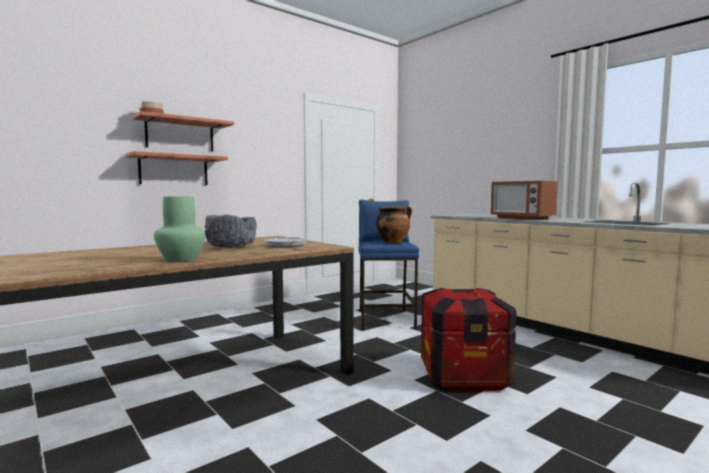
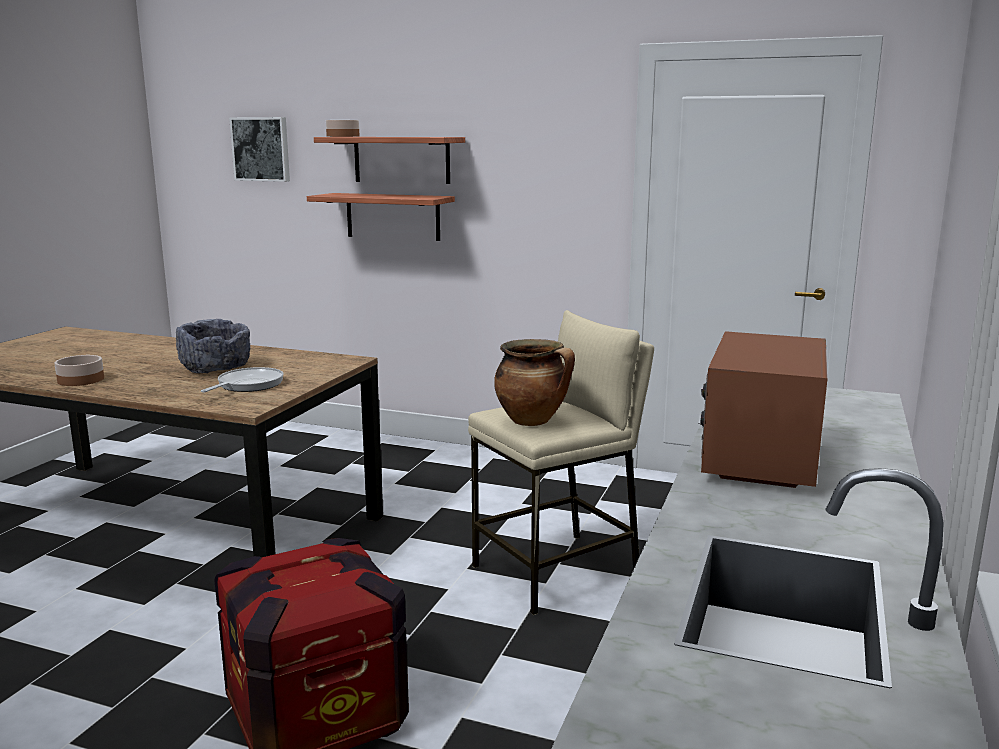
camera: 60 degrees right, 10 degrees up
(54, 117) = (261, 149): none -> picture
(181, 259) = (80, 380): green vase -> bowl
(385, 319) = (557, 571): blue stool -> beige stool

